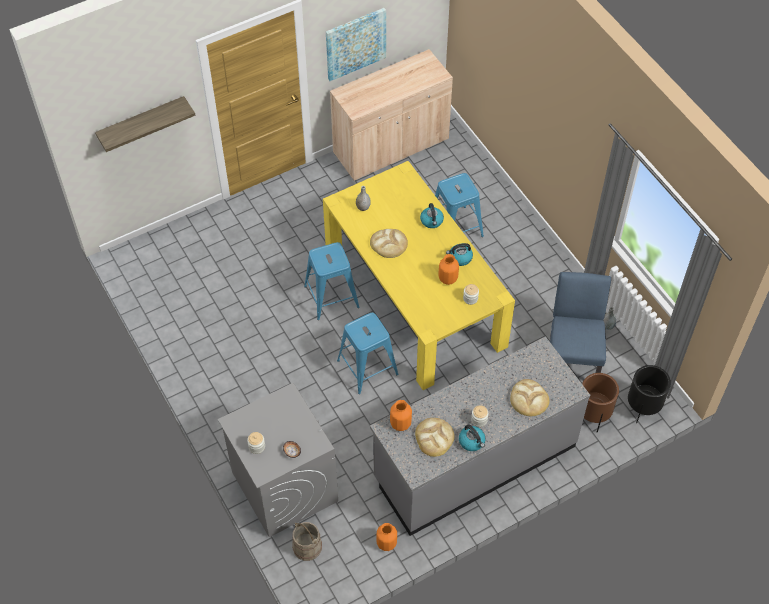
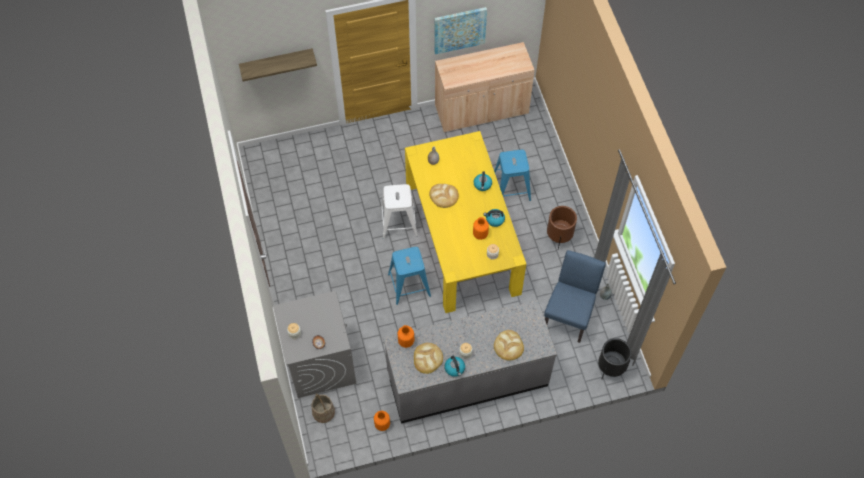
camera: 15 degrees right, 5 degrees up
(332, 297) = (399, 222): blue stool -> white stool
(593, 416) = (569, 365): brown planter -> brown planter (559, 237)

